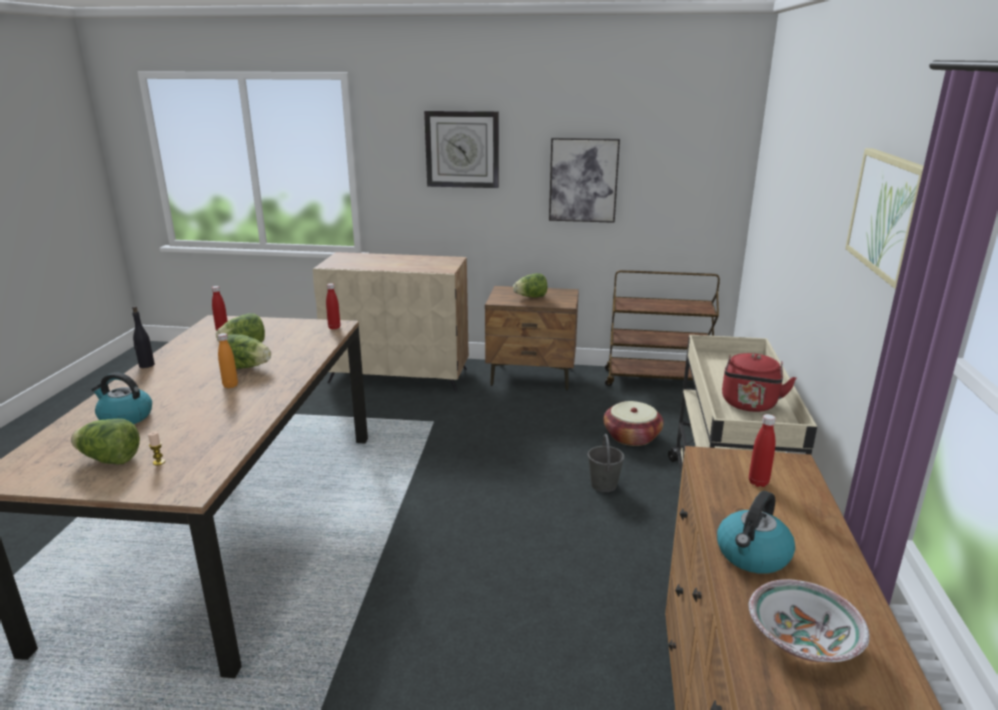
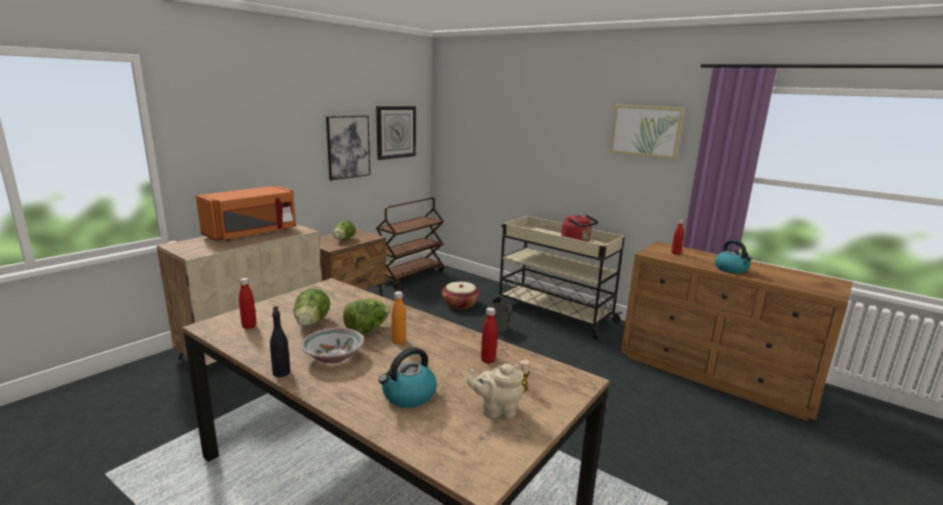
camera: 60 degrees left, 5 degrees down
(110, 460) = (496, 410): lettuce -> beige teapot
(334, 327) = (332, 287): red bottle -> red bottle (488, 360)
(407, 261) = (252, 233): none -> orange microwave
(462, 149) = (261, 129): wall clock -> wall clock (396, 132)
(801, 641) = (787, 279): bowl -> bowl (333, 357)

